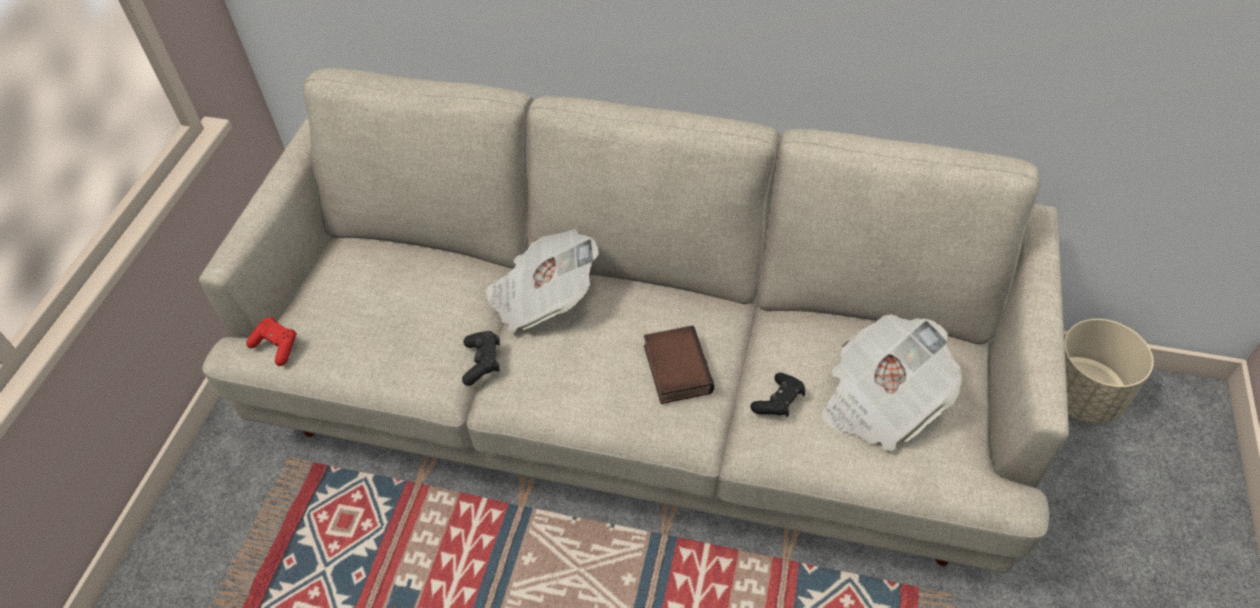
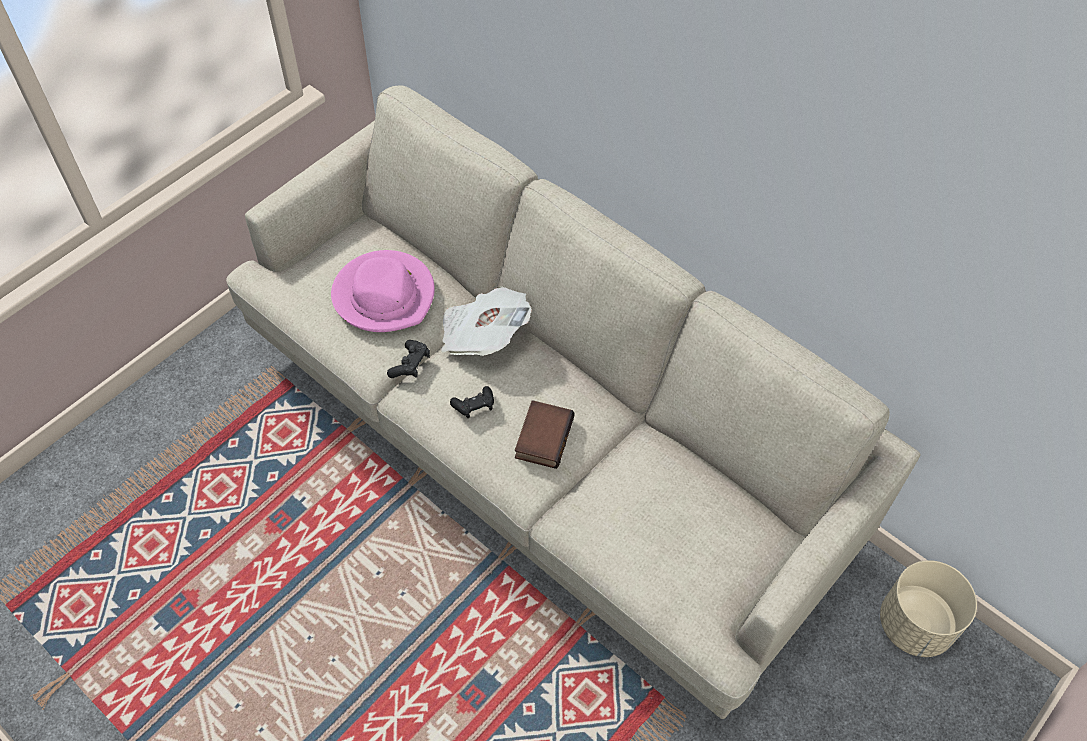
camera: 25 degrees right, 5 degrees up
(277, 346) = (280, 285): red game controller -> none
(408, 304) = (384, 295): none -> pink hat
(778, 402) = (601, 500): black game controller -> black game controller (474, 407)
(880, 401) = (679, 537): newspaper -> none

